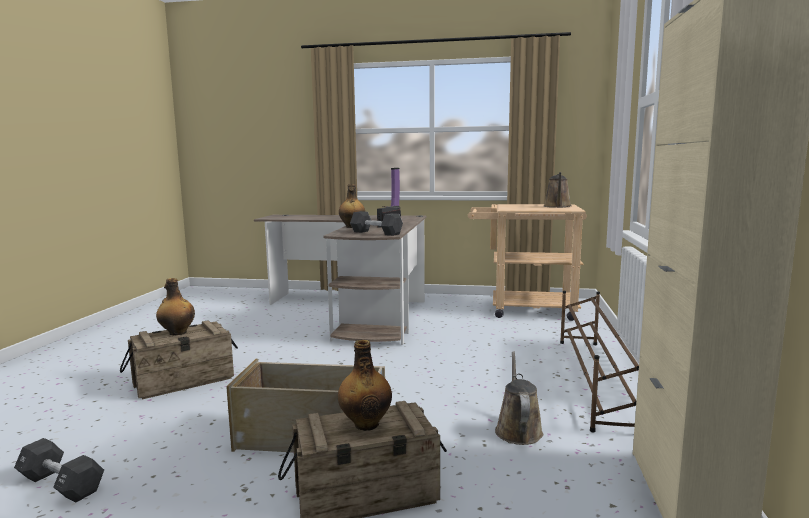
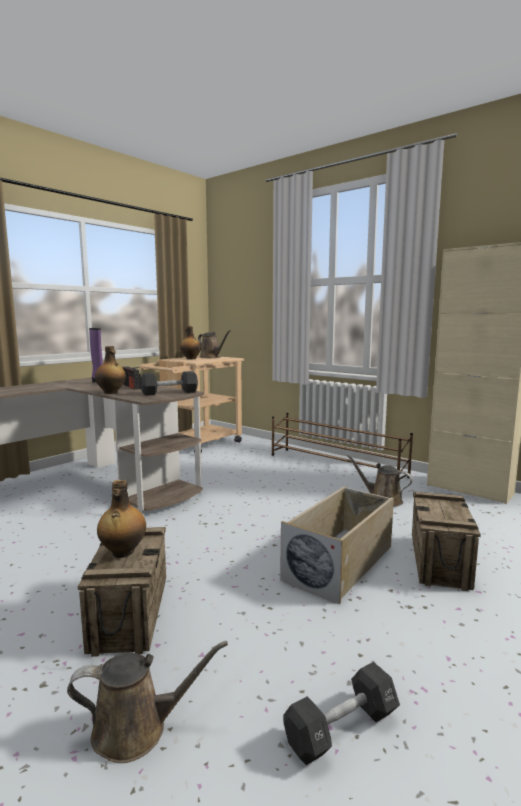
camera: 60 degrees left, 0 degrees up
(66, 418) = (137, 729): none -> brown watering can
(366, 424) = (442, 509): bottle -> bottle (190, 359)

